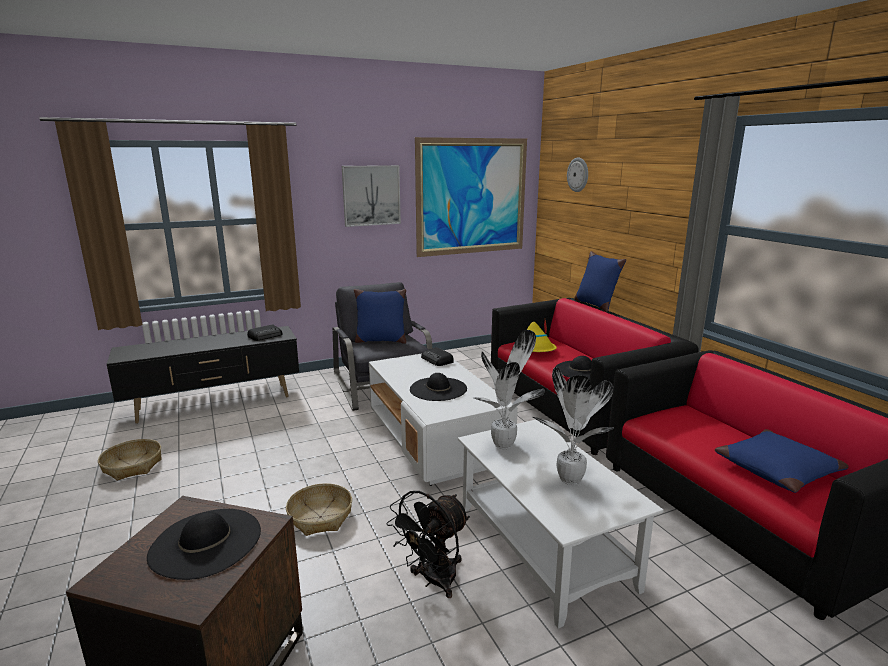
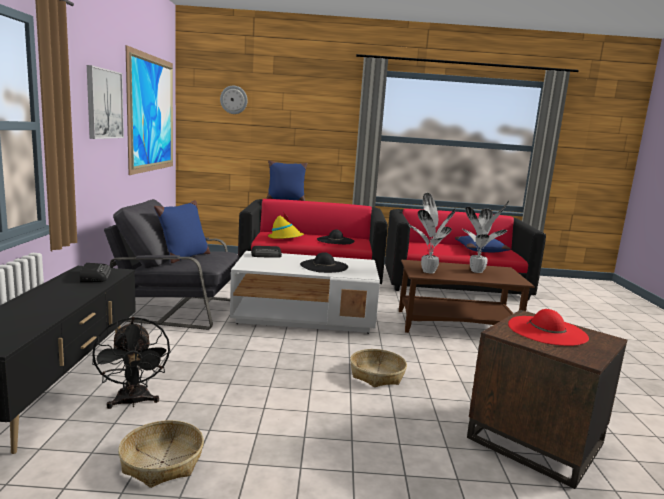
camera: 65 degrees left, 5 degrees down
(205, 542) = (547, 331): black hat -> red hat
(433, 581) = (472, 357): black fan -> black fan (133, 402)
(545, 547) = (457, 325): white coffee table -> brown coffee table

